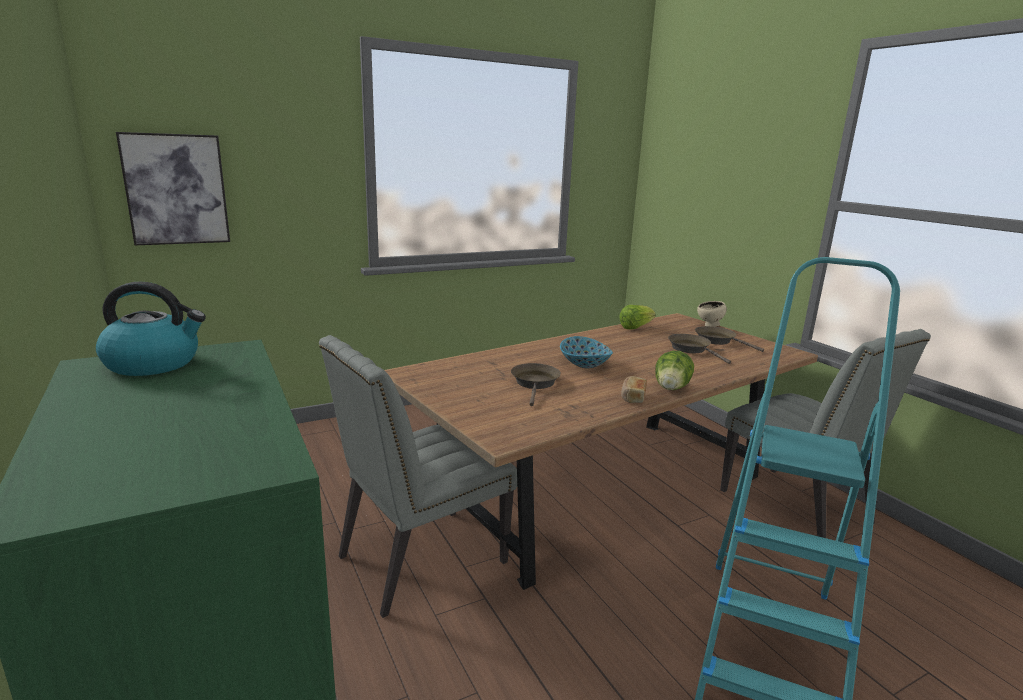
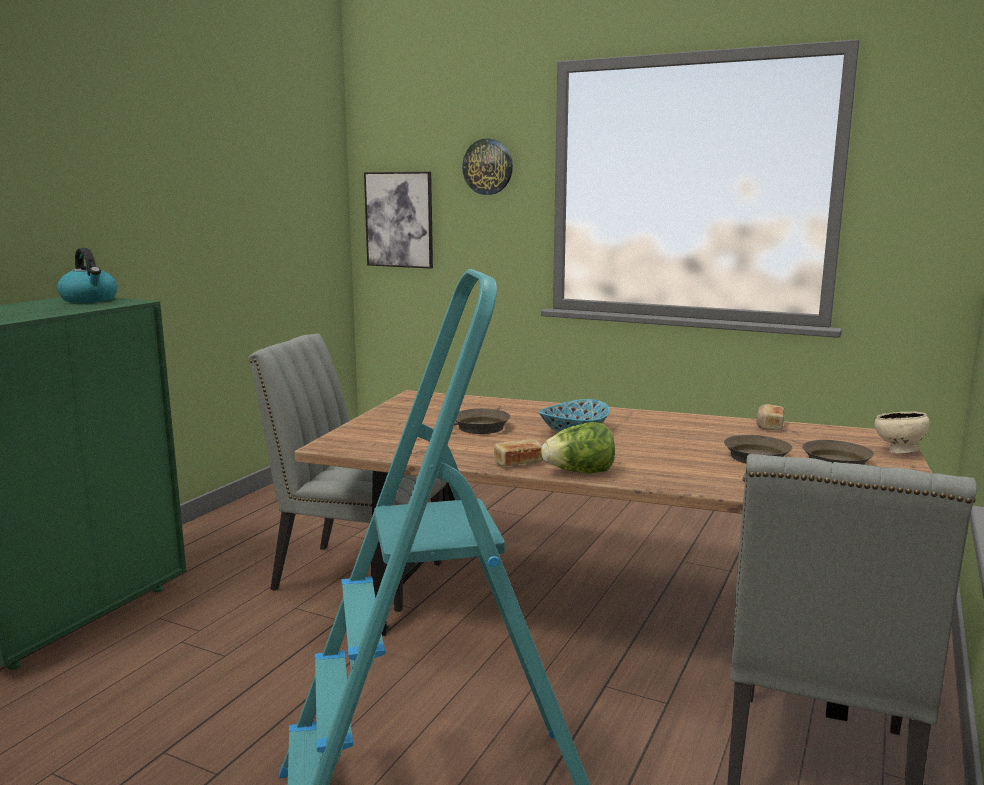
camera: 55 degrees right, 5 degrees down
(290, 133) = (488, 167): none -> wall clock
(635, 327) = (769, 426): lettuce -> bread

